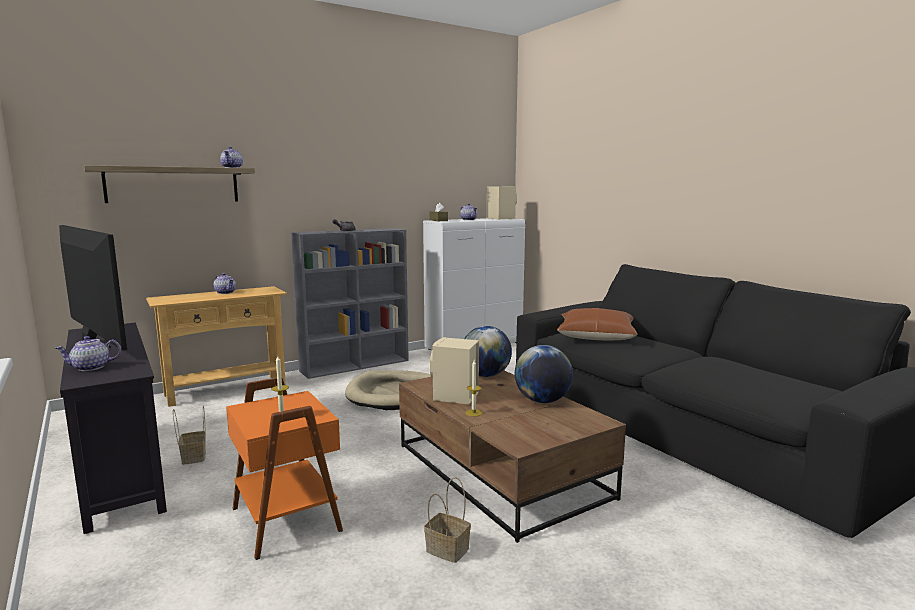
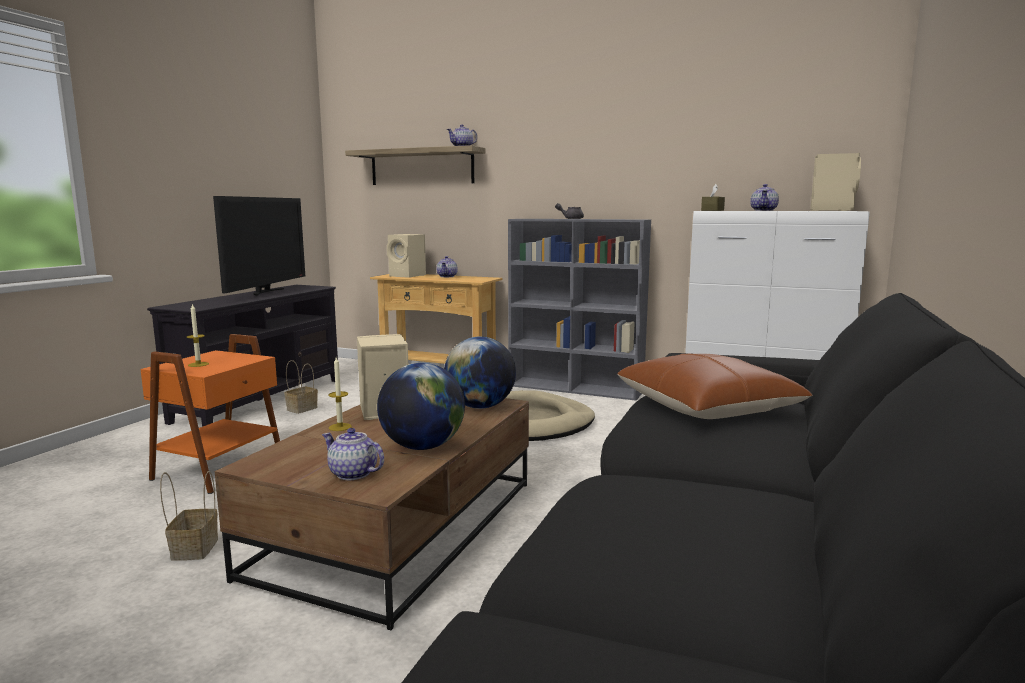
camera: 55 degrees right, 0 degrees up
(90, 367) = (201, 302): teapot -> teapot (352, 474)
(185, 298) = (408, 276): none -> beige speaker

